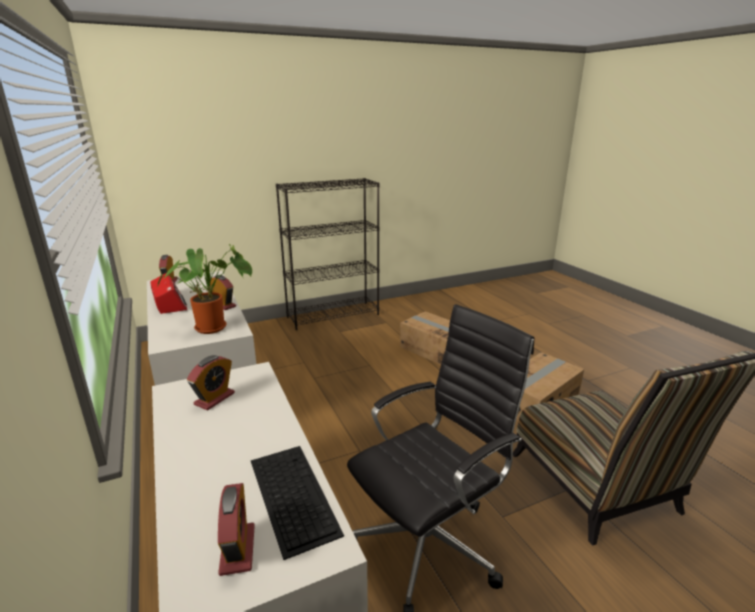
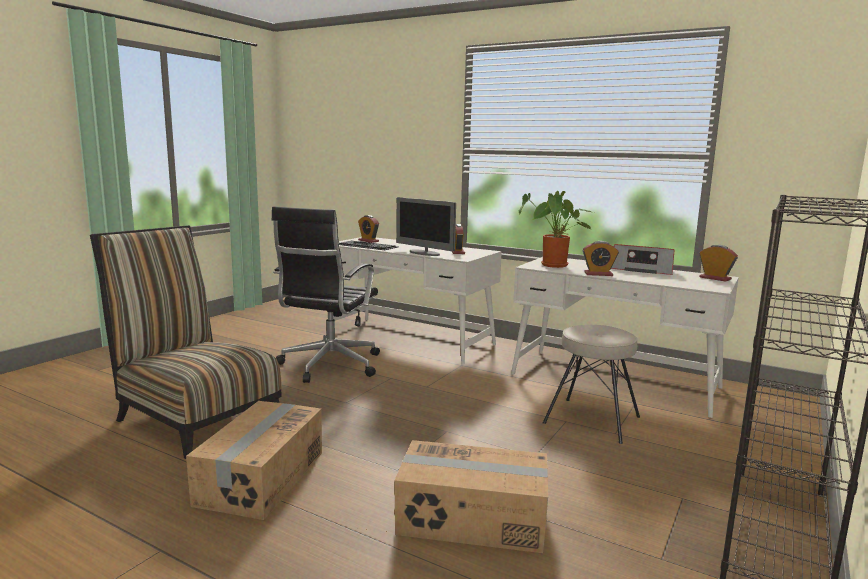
camera: 145 degrees right, 10 degrees down
(266, 408) = (424, 253): none -> monitor
(298, 373) = (592, 420): none -> beige stool

